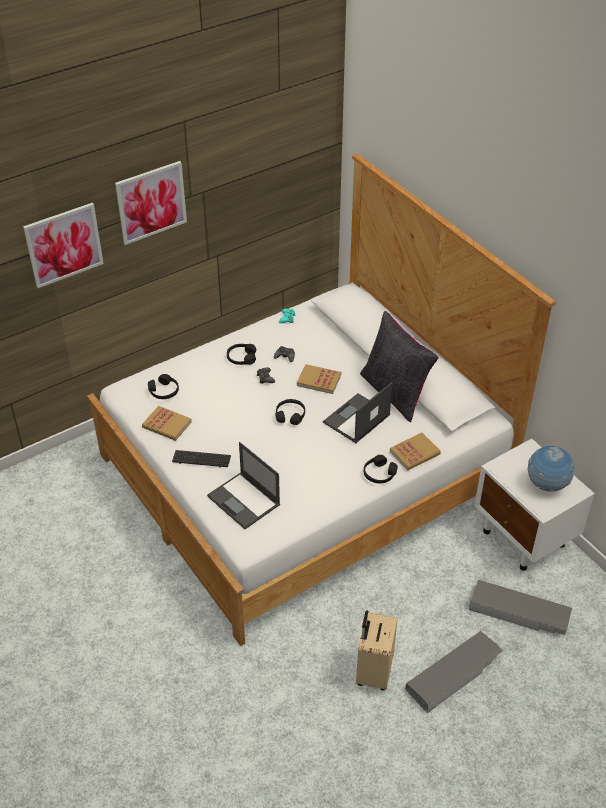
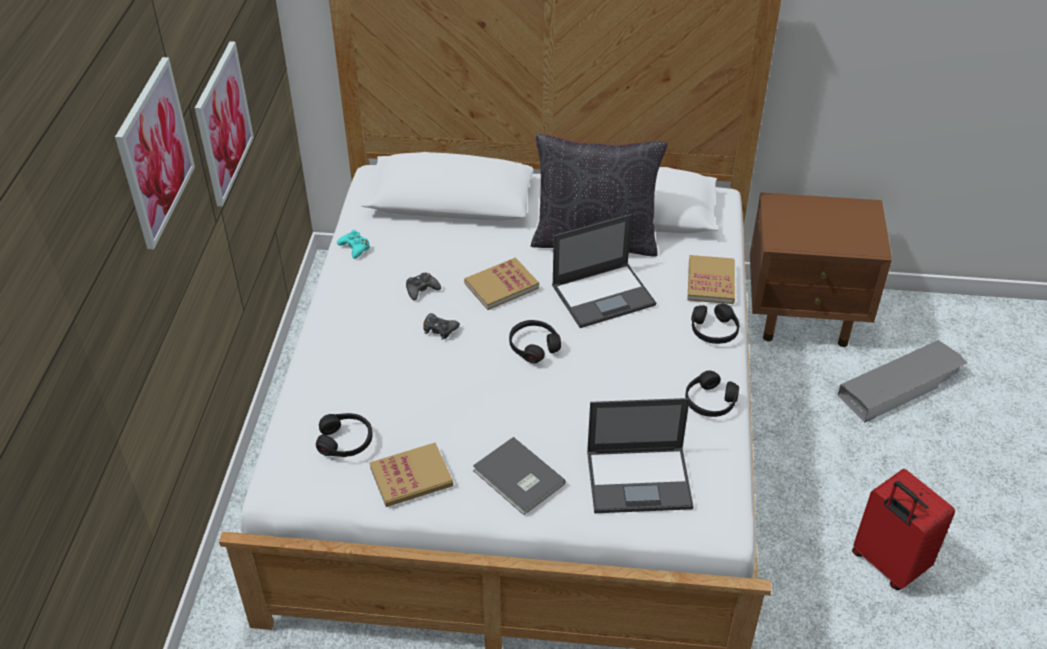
camera: 50 degrees left, 0 degrees up
(64, 244) = (93, 297): picture -> picture (223, 123)
(201, 459) = (518, 479): keyboard -> grey book
(241, 358) = (374, 329): black headphones -> black headphones (710, 401)
(356, 419) = (604, 295): laptop -> laptop turned 105 degrees counterclockwise
(373, 672) = (887, 564): beige suitcase -> red suitcase
(454, 674) = (944, 494): grey storage box -> none
(524, 539) = (804, 316): white nightstand -> brown nightstand
(546, 485) = (839, 224): globe -> none

